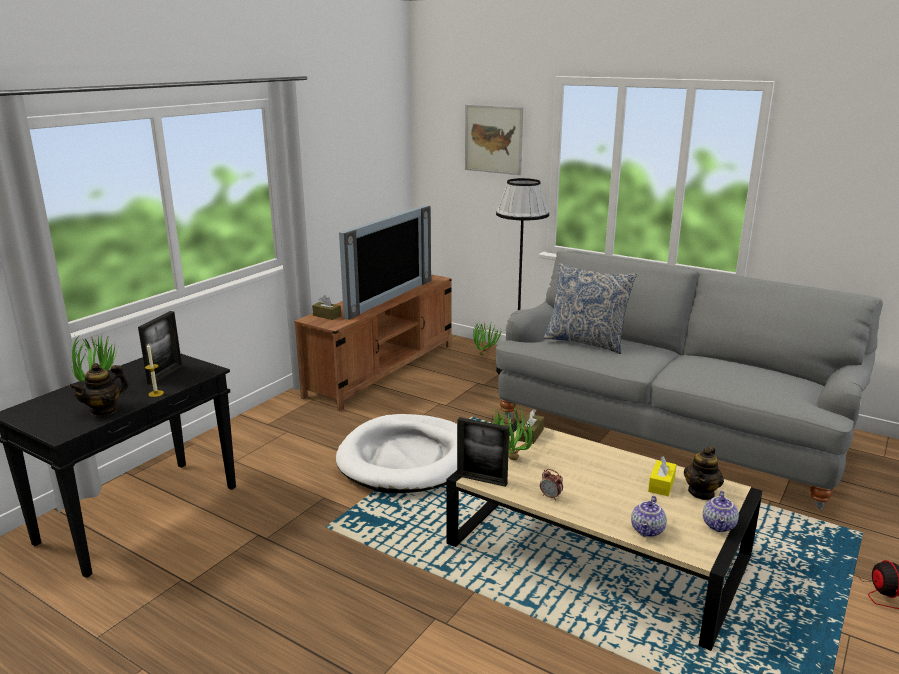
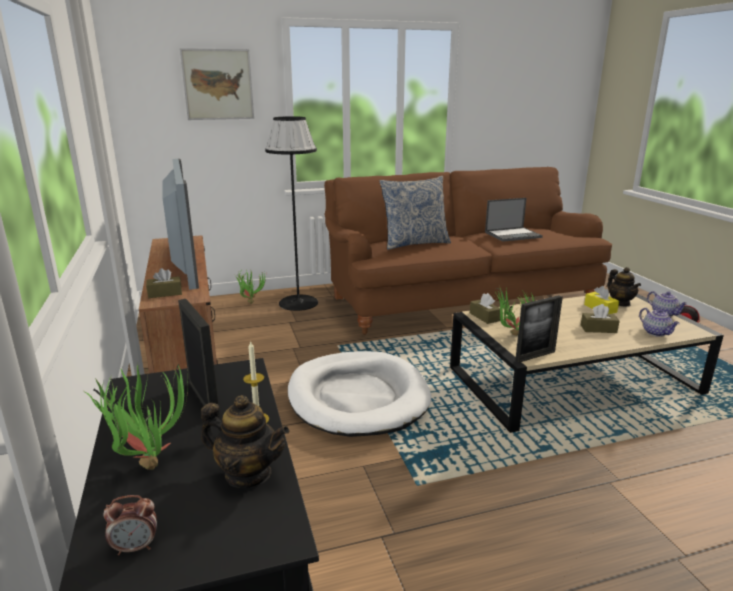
camera: 50 degrees left, 0 degrees up
(104, 410) = (248, 474): teapot -> teapot turned 60 degrees counterclockwise
(550, 496) = (585, 343): alarm clock -> alarm clock (136, 547)
(600, 496) = (598, 329): none -> brown tissue box
(668, 431) = (459, 300): grey sofa -> brown sofa
(714, 370) = (513, 235): none -> laptop

